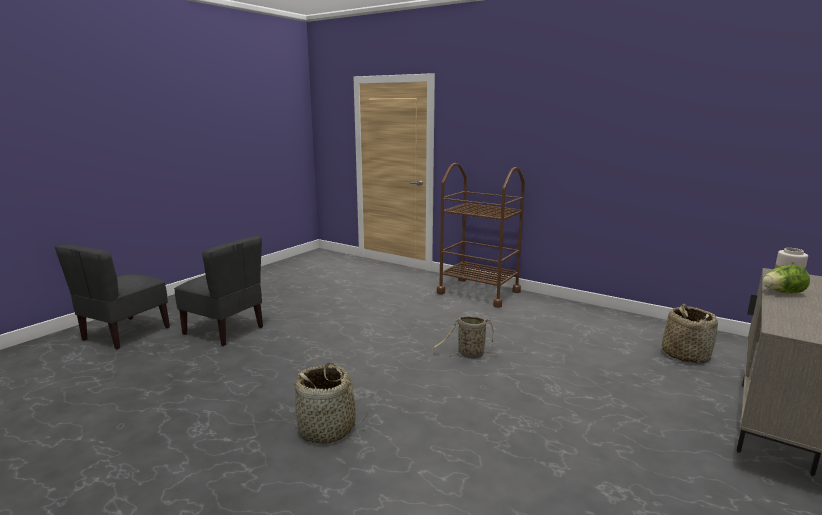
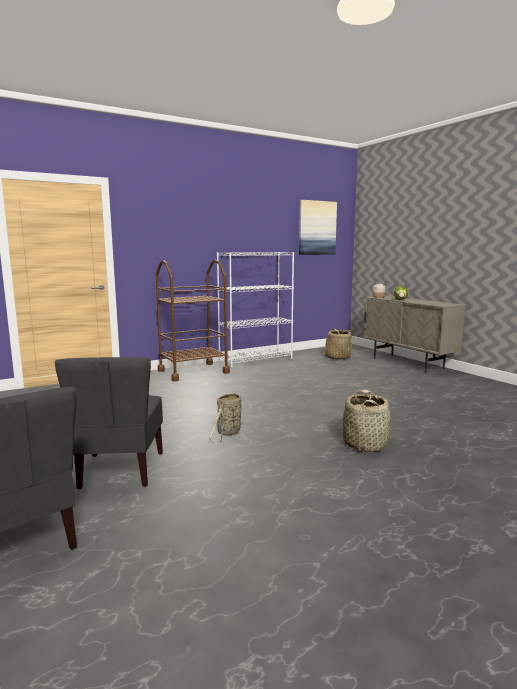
camera: 65 degrees left, 5 degrees down
(225, 330) = (120, 470): grey chair -> grey chair turned 120 degrees clockwise
(469, 355) = (293, 392): basket -> basket (228, 433)
(573, 308) = (256, 360): none -> white bookcase
(746, 124) = (317, 228): none -> picture

